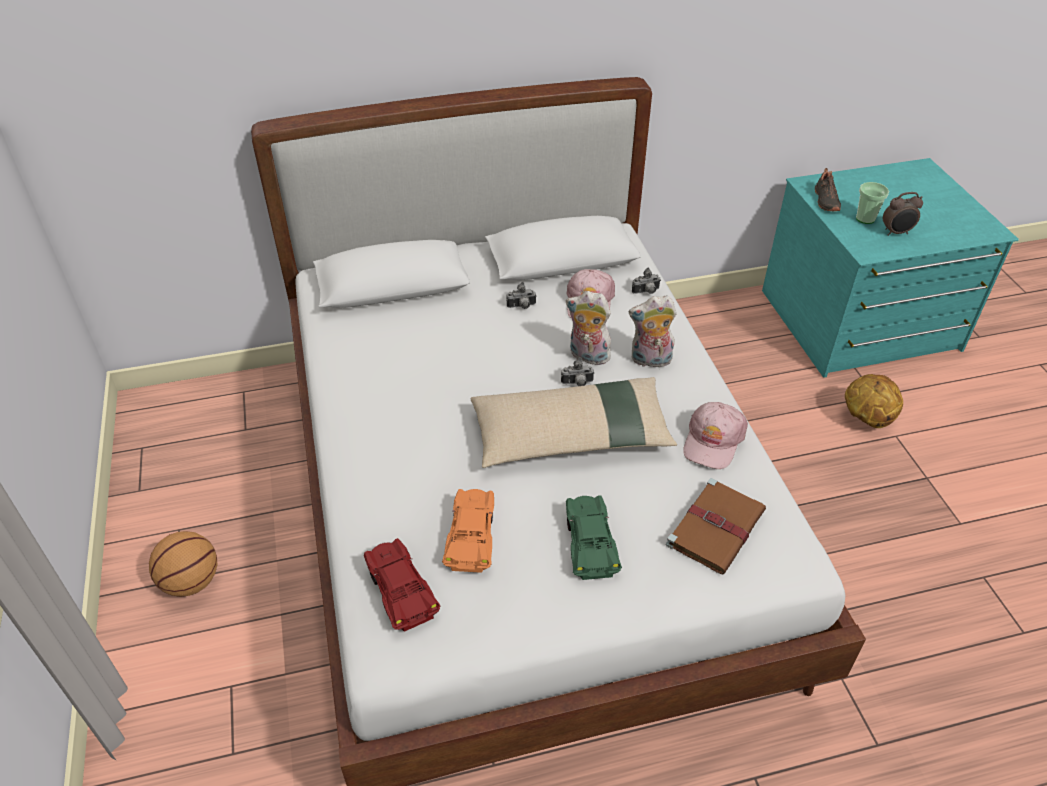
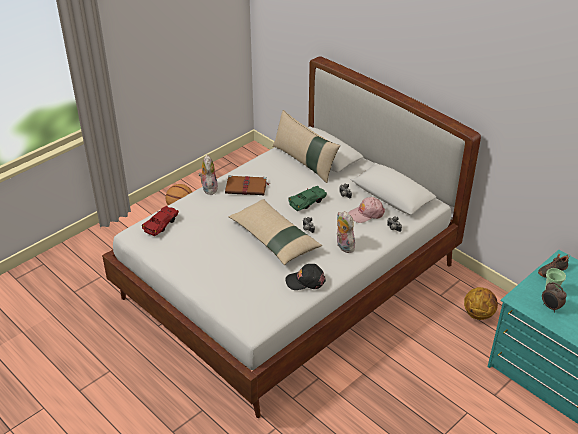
camera: 60 degrees right, 5 degrees down
(390, 312) = (305, 162): none -> beige pillow
(472, 536) = (198, 231): orange toy car -> none
(587, 356) = (328, 226): plush toy -> plush toy (208, 188)
(590, 542) = (219, 264): green toy car -> green toy car (308, 202)
(713, 441) = (305, 281): pink cap -> black cap
(716, 527) = (254, 296): brown book -> brown book (247, 187)
(866, 418) = (469, 395): basketball -> basketball (478, 314)

